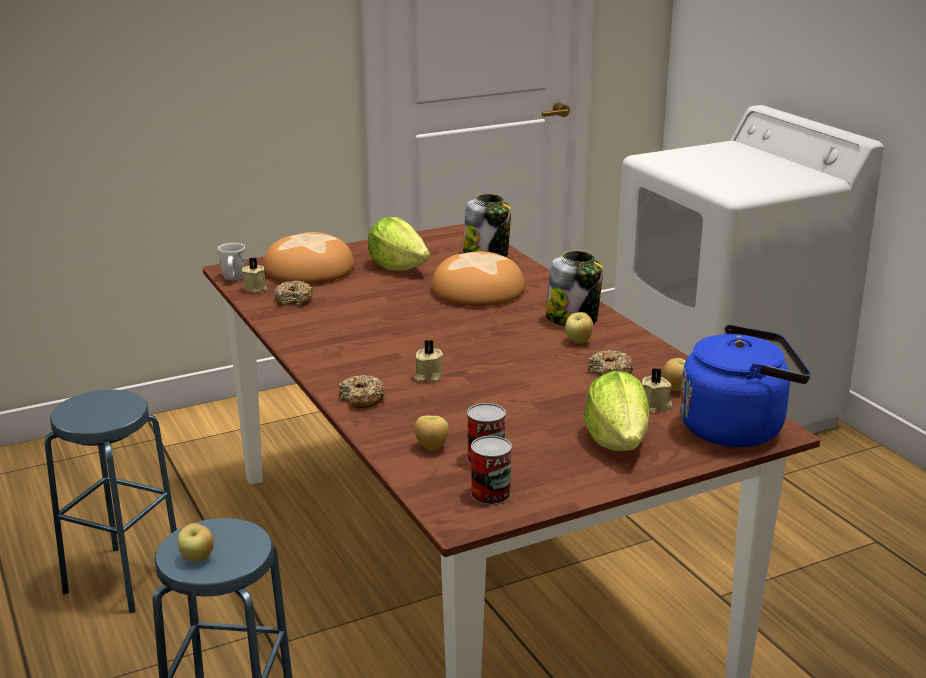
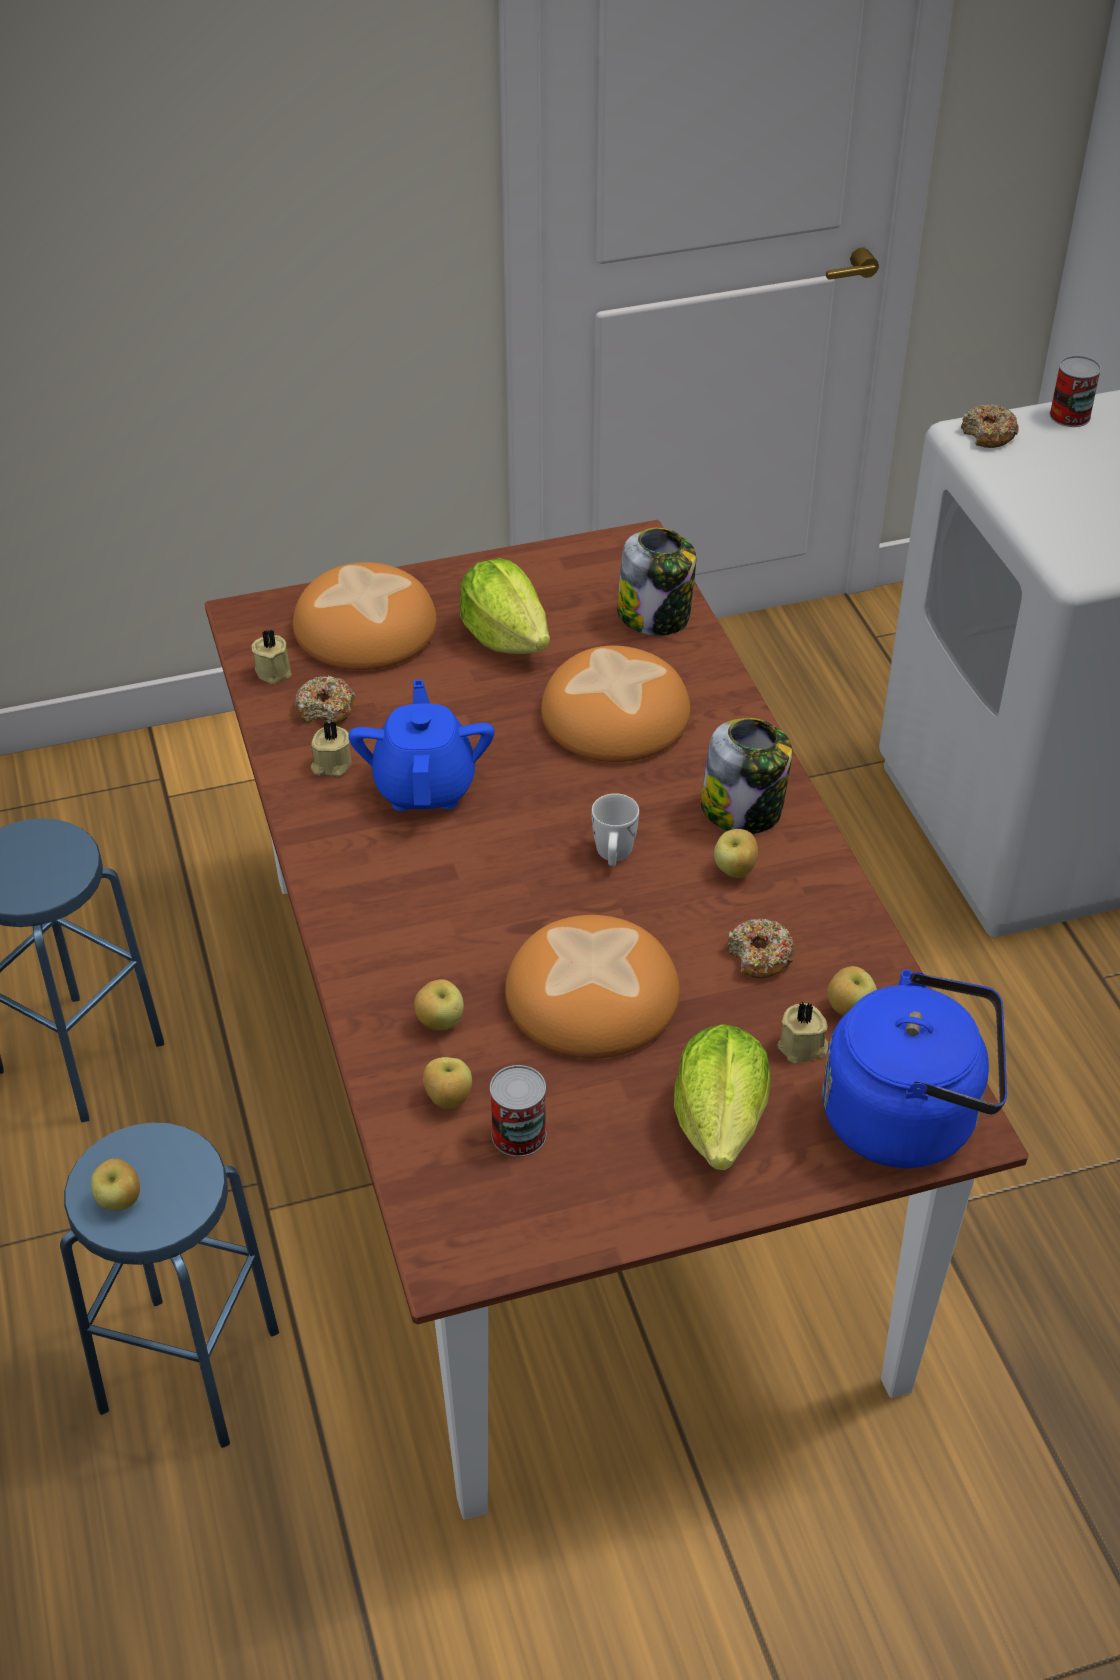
camera: 10 degrees right, 20 degrees up
(233, 278) = (245, 640): white mug -> white mug (613, 855)
(362, 399) = (375, 972): donut -> donut (988, 434)
(368, 324) = (425, 786): none -> blue teapot
(414, 416) = (440, 1022): none -> apple
(427, 376) = (482, 930): beige candle -> beige candle (331, 764)
(490, 494) = (505, 1214): can -> can (1070, 416)
(511, 397) = (594, 995): none -> bread

